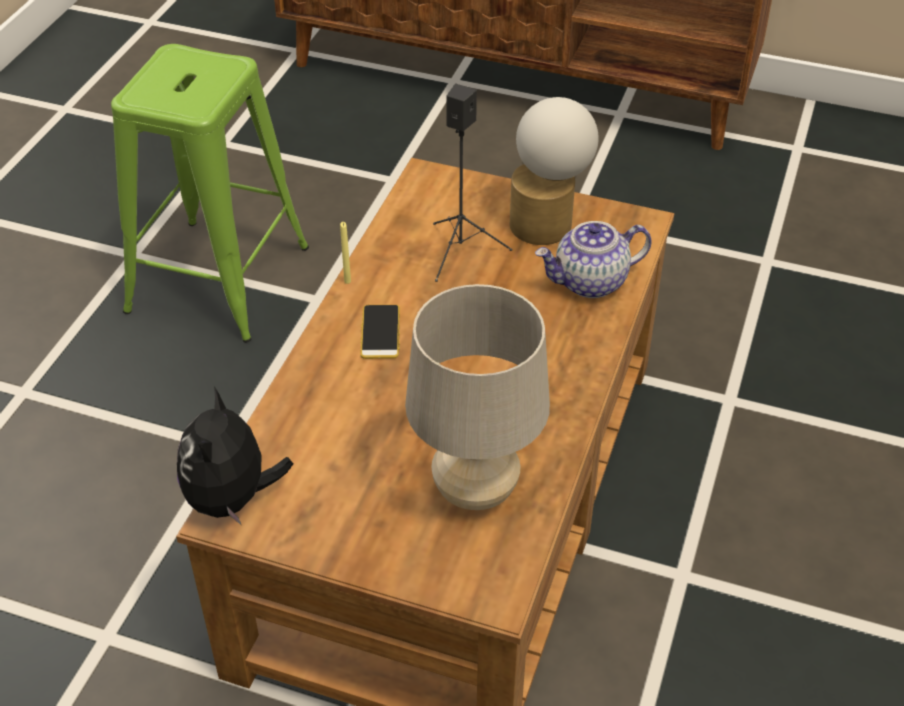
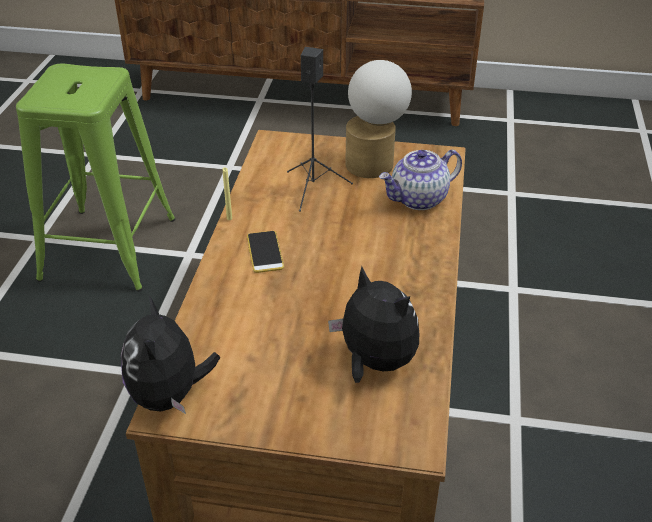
camera: 10 degrees left, 5 degrees down
(475, 491) = (374, 362): beige table lamp -> plush toy

